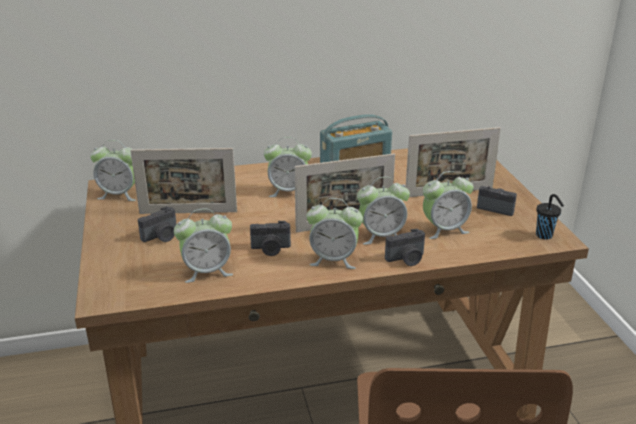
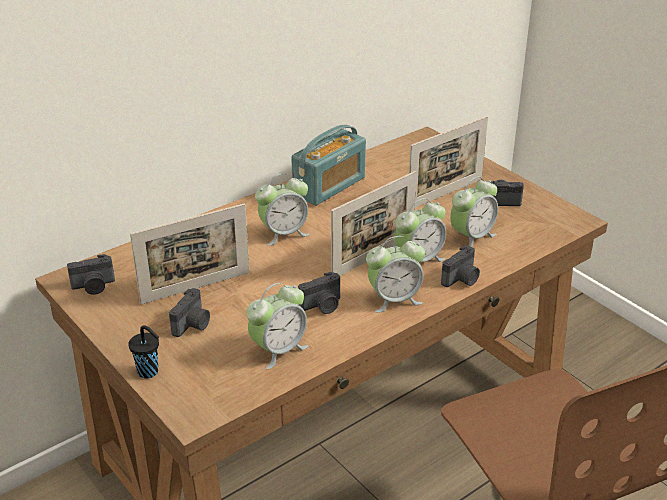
camera: 25 degrees left, 5 degrees up
(119, 194) = (94, 287): alarm clock -> camera
(545, 236) = (564, 220): black cup -> black cup (149, 372)

